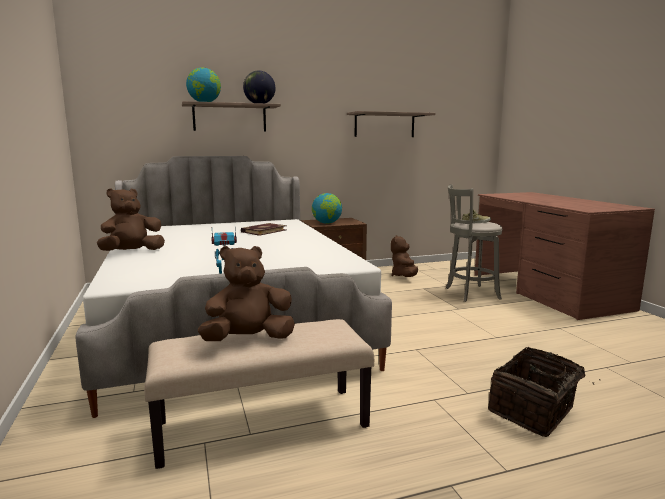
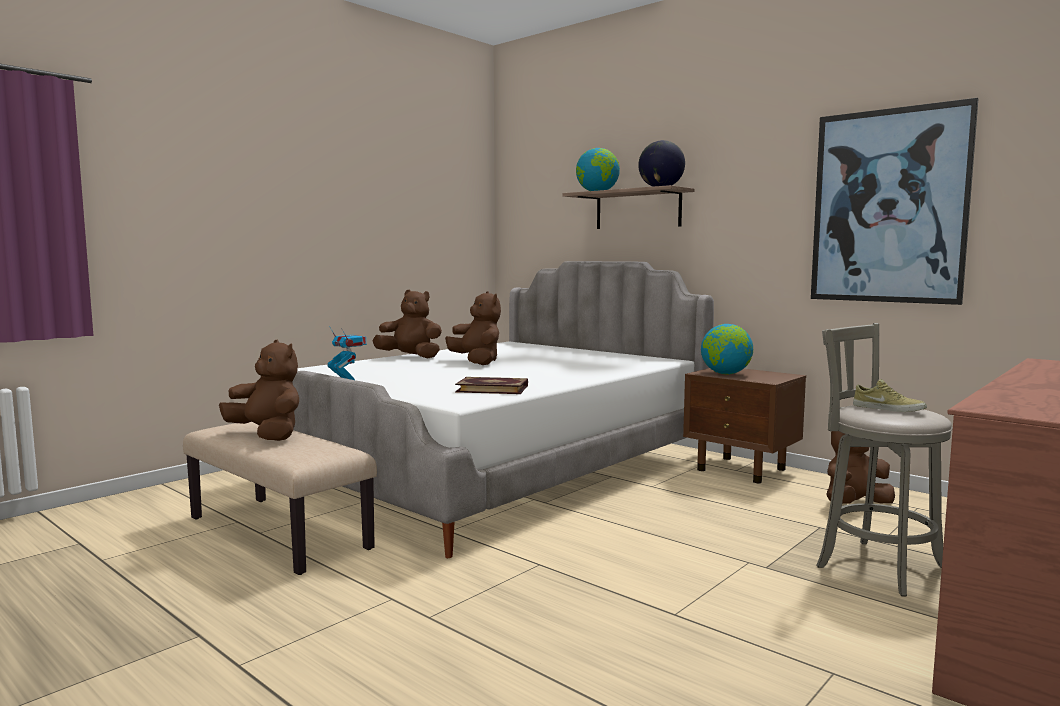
camera: 60 degrees right, 5 degrees down
(204, 244) = (477, 362): none -> brown plush toy
(263, 231) = (582, 363): book -> book (492, 388)
(384, 125) = (888, 206): shelf -> picture
(534, 411) = (410, 671): basket -> none

